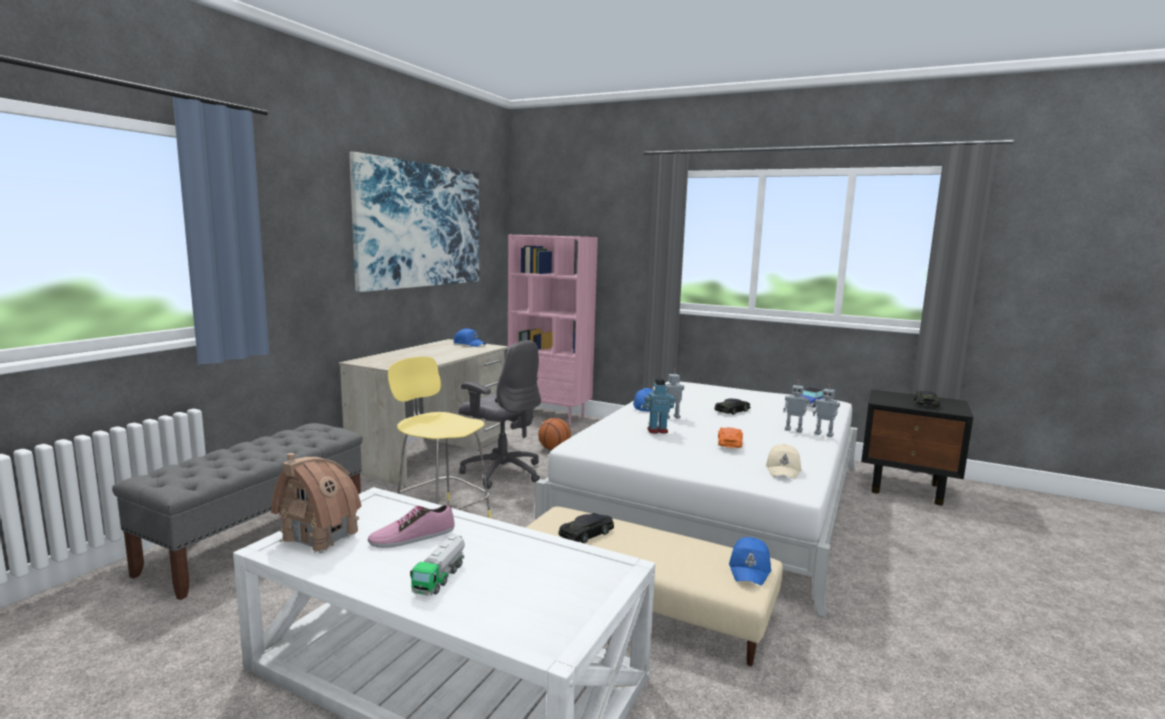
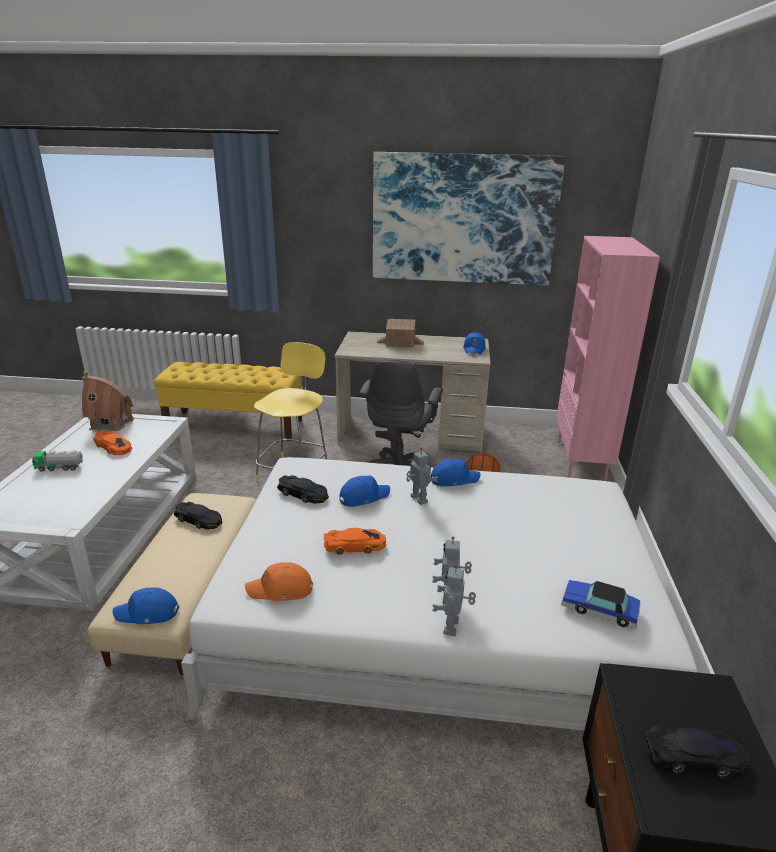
camera: 70 degrees right, 15 degrees up
(259, 539) = (235, 426): grey bench -> yellow bench
(410, 354) = (400, 342): none -> toy house
(412, 537) = (113, 447): shoe -> orange toy car
(657, 430) = (363, 497): toy robot -> blue cap
(732, 410) = (491, 539): black toy car -> black toy car (303, 494)
(783, 470) = (281, 590): beige cap -> orange cap

